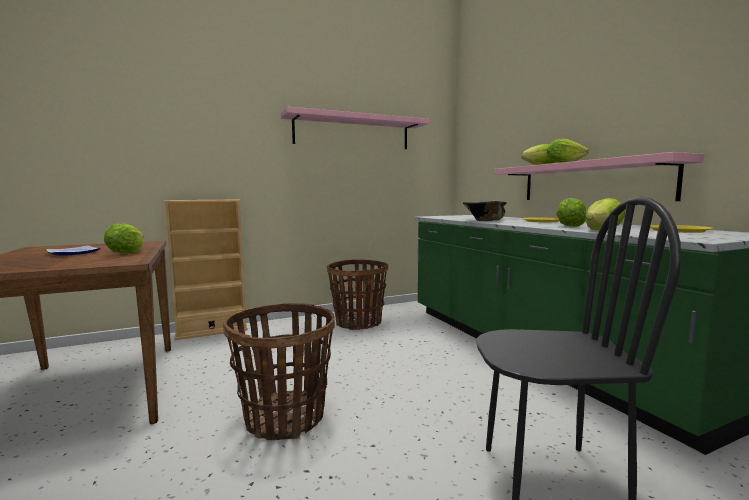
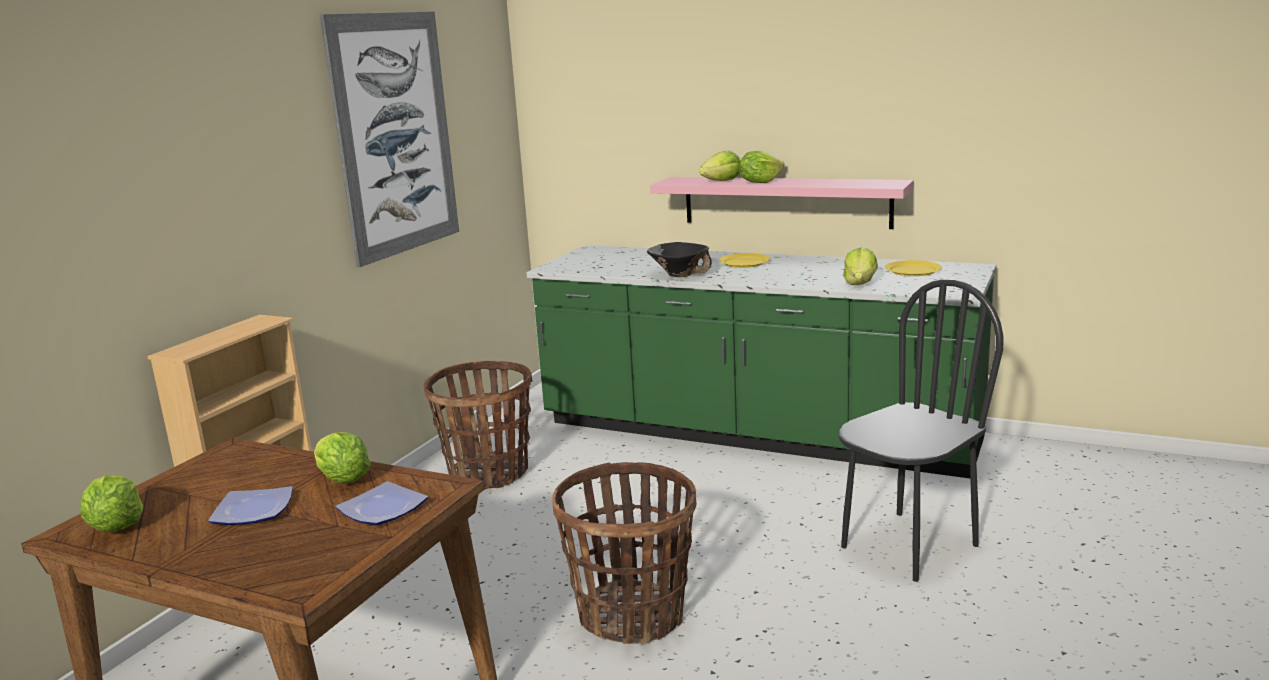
camera: 40 degrees left, 10 degrees up
(88, 262) = (385, 509): none -> plate
(352, 132) = (395, 134): pink shelf -> picture
(569, 226) = (811, 278): lettuce -> lettuce (117, 526)

